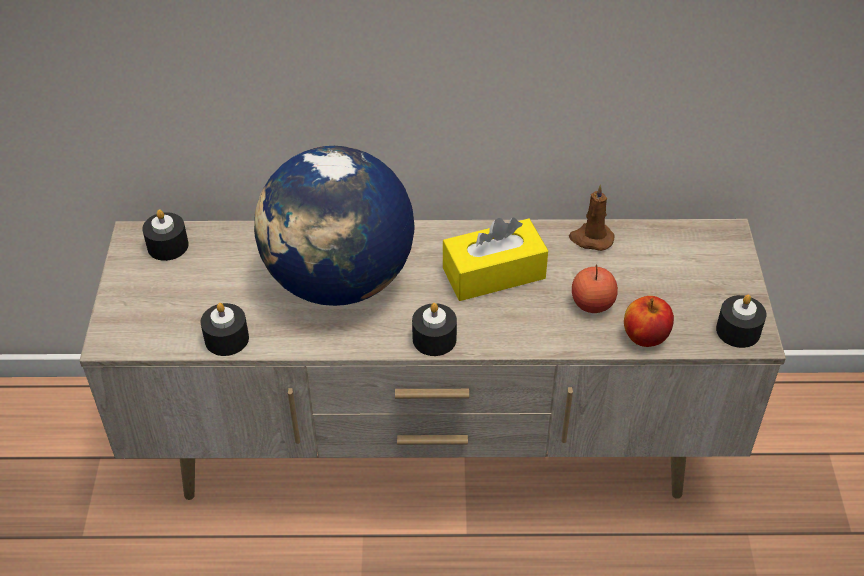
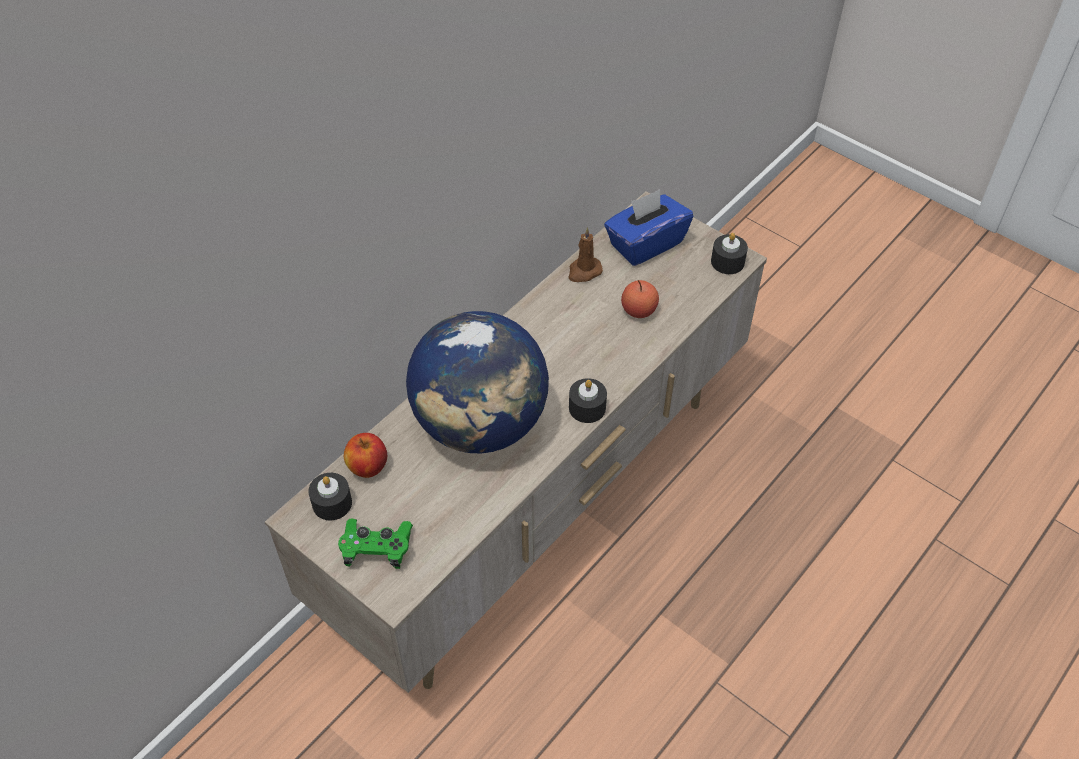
camera: 50 degrees left, 5 degrees up
(147, 300) = (377, 549): none -> green game controller
(226, 339) = (468, 522): black candle -> none
(494, 273) = (562, 339): yellow tissue box -> none
(645, 337) = (690, 306): apple -> apple (368, 467)
(680, 258) = (645, 243): none -> blue tissue box

